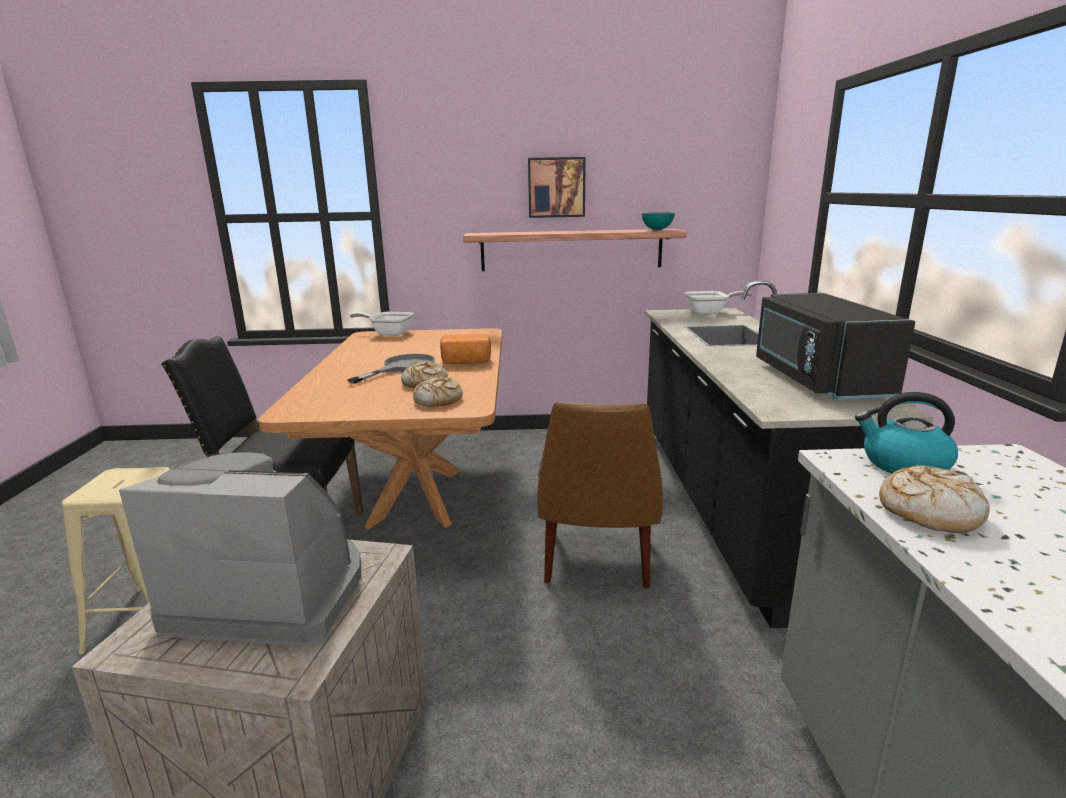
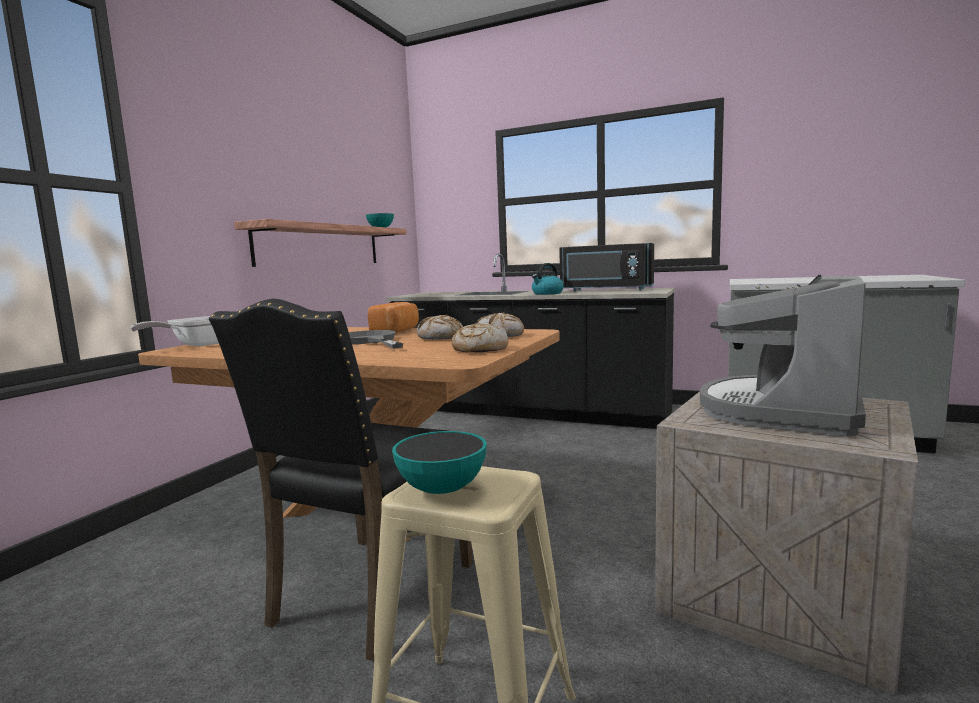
camera: 65 degrees left, 10 degrees down
(114, 479) = (442, 490): none -> bowl
(556, 187) = (305, 183): picture -> none
(596, 562) = (567, 454): brown chair -> none
(709, 313) = (428, 293): frying pan -> none
(903, 464) = (752, 281): kettle -> kettle (547, 293)
(928, 511) = (801, 281): bread -> bread (479, 349)

